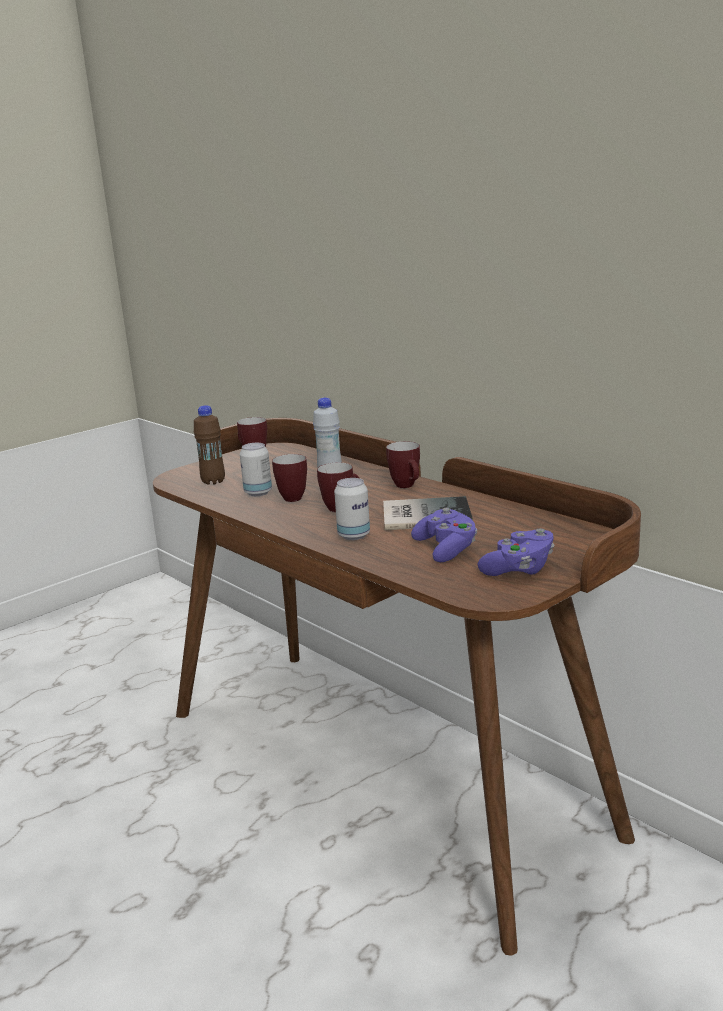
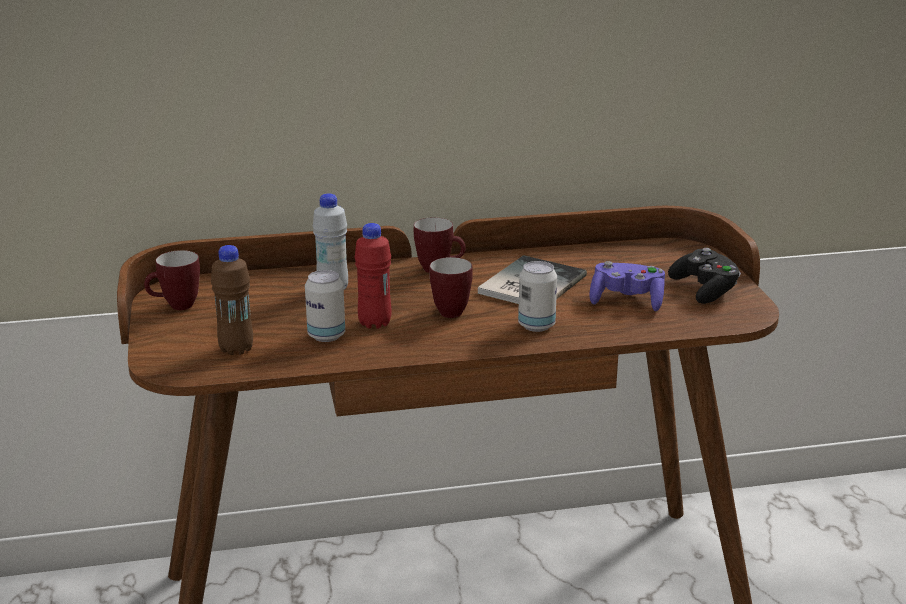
camera: 60 degrees left, 5 degrees up
(292, 497) = (375, 323): mug -> red bottle
(519, 569) = (705, 290): purple game controller -> black game controller

